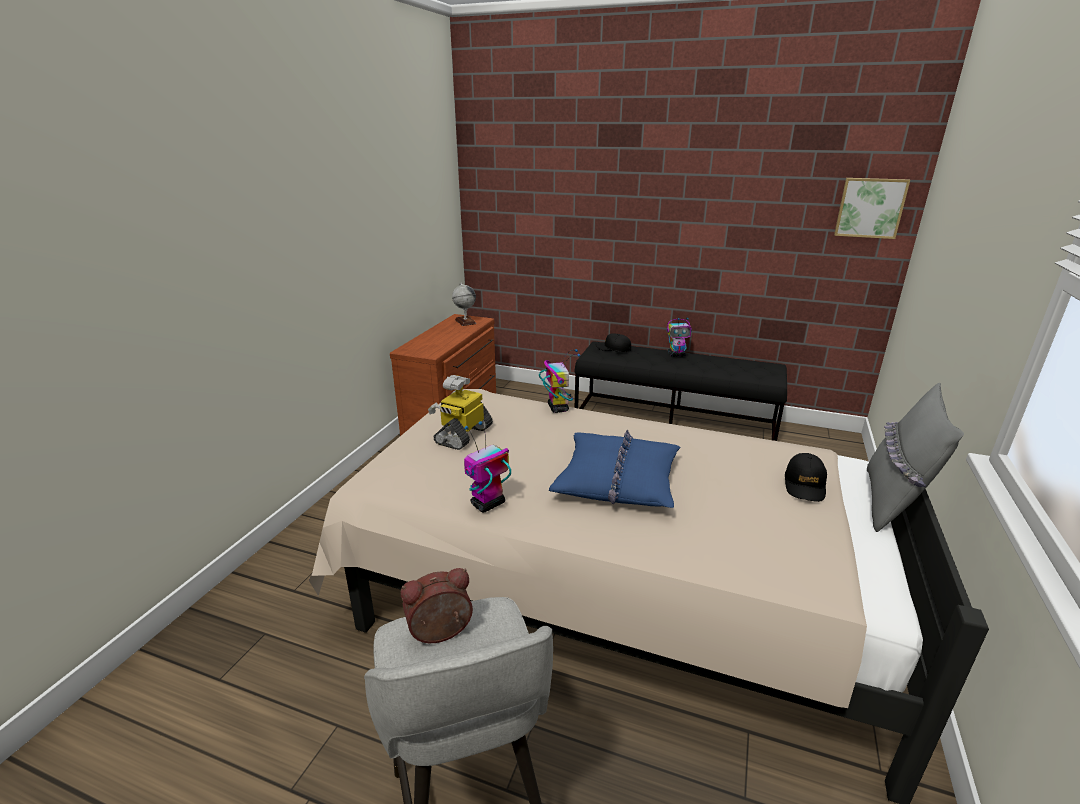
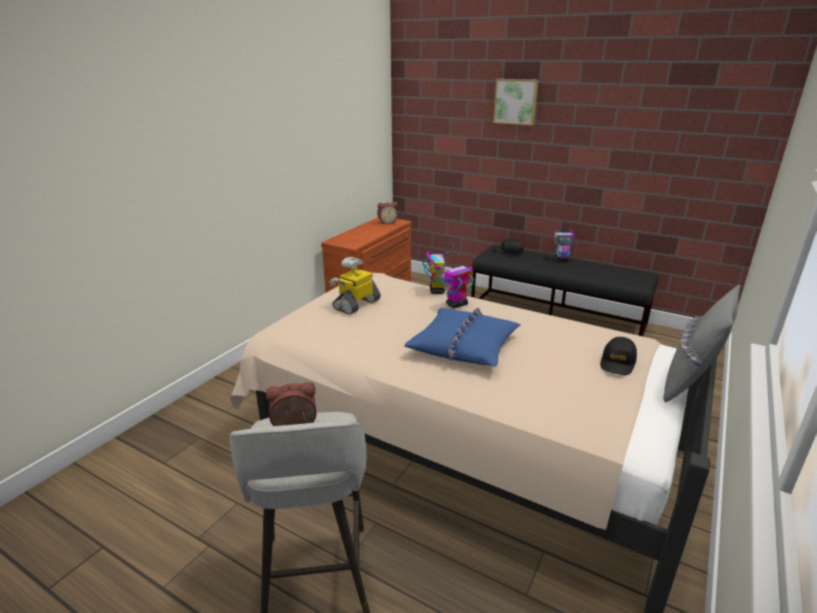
camera: 10 degrees right, 0 degrees up
(465, 322) = (387, 222): globe -> alarm clock
(487, 504) = (358, 353): toy robot -> toy robot (456, 305)
(870, 207) = (738, 137): picture -> picture (516, 101)

